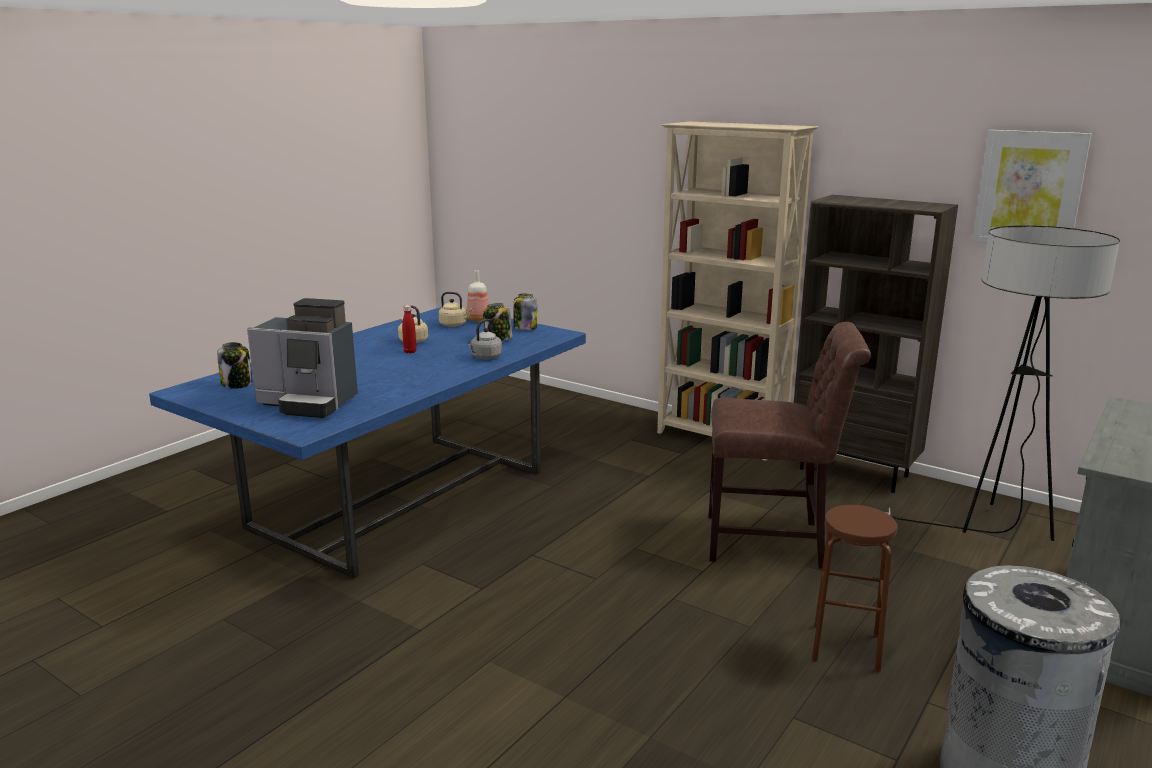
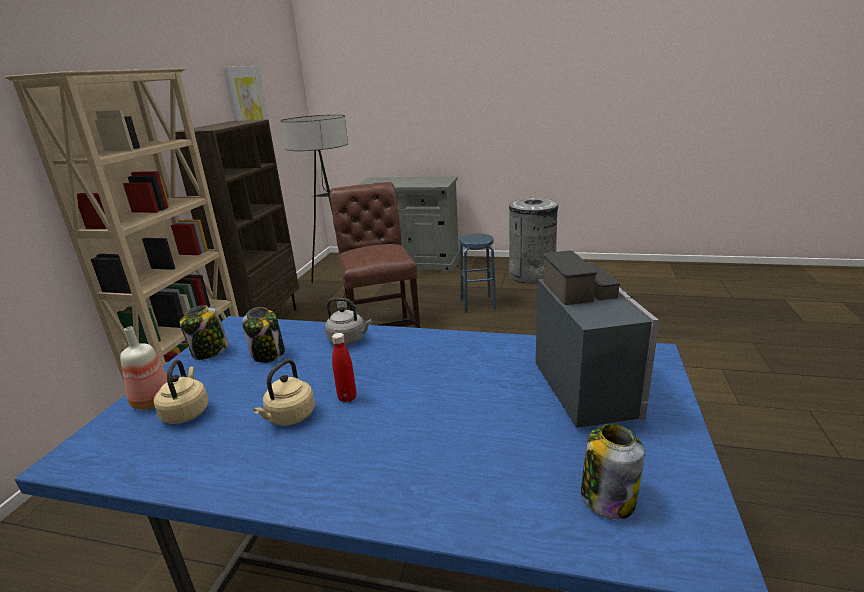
camera: 110 degrees left, 5 degrees up
(846, 648) = (478, 304): brown stool -> blue stool

